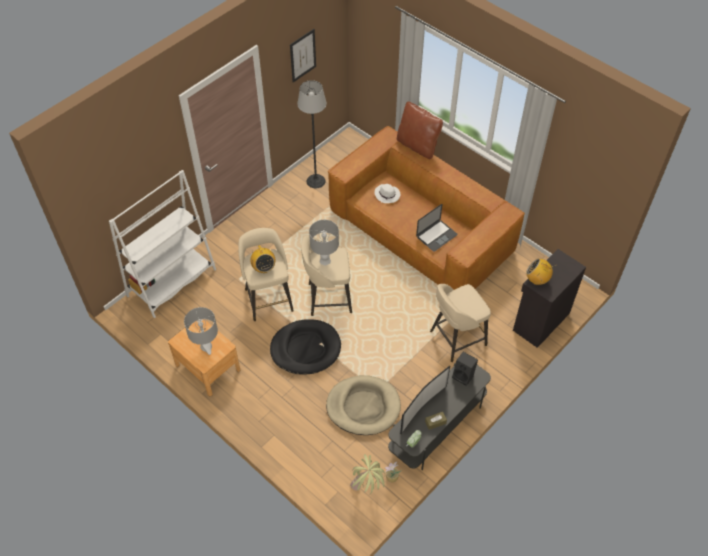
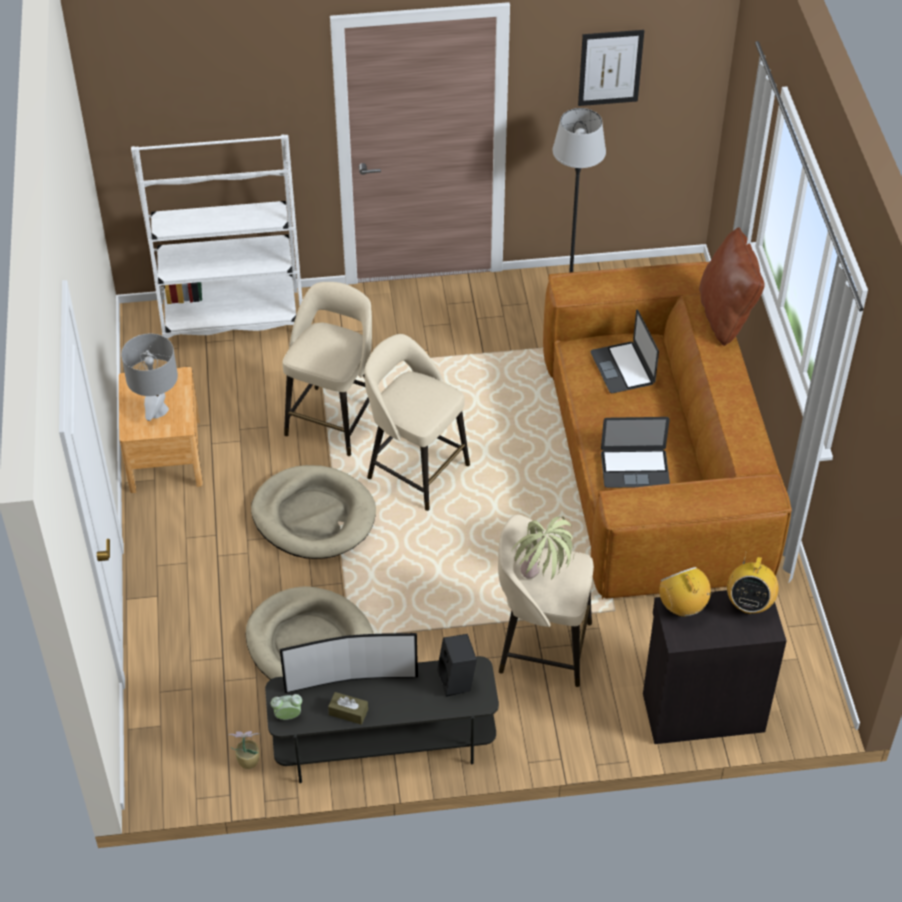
camera: 40 degrees right, 5 degrees down
(263, 268) = (321, 351): radio -> radio (749, 604)
(305, 348) = (314, 516): black dog bed -> beige dog bed
(325, 260) = (414, 392): grey table lamp -> none
(367, 489) = (201, 751): potted plant -> potted plant (542, 588)
(387, 195) = (622, 368): white hat -> laptop

